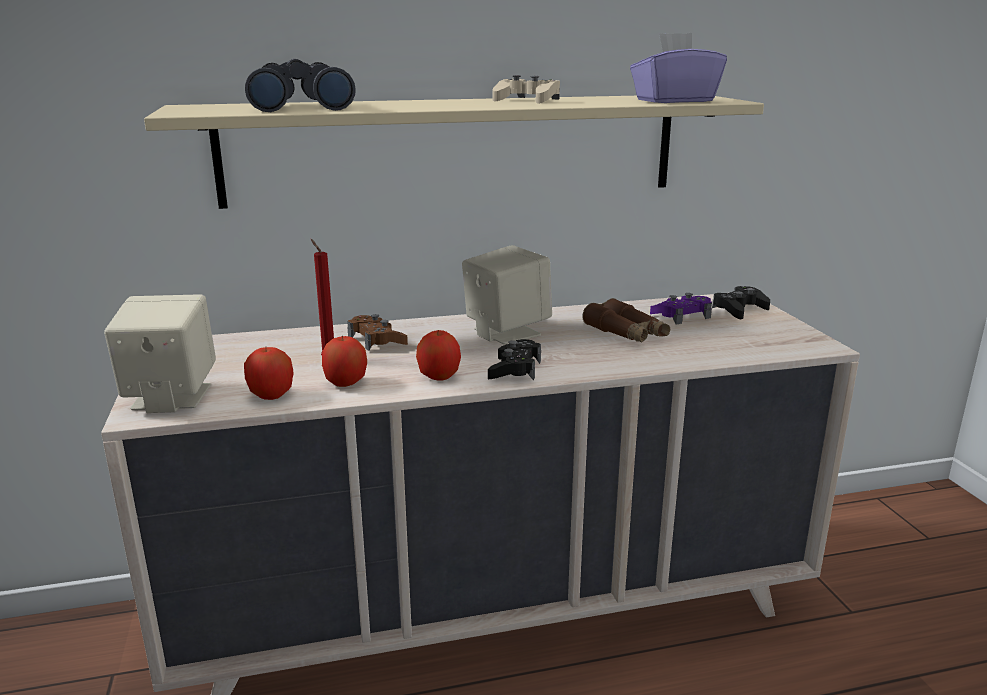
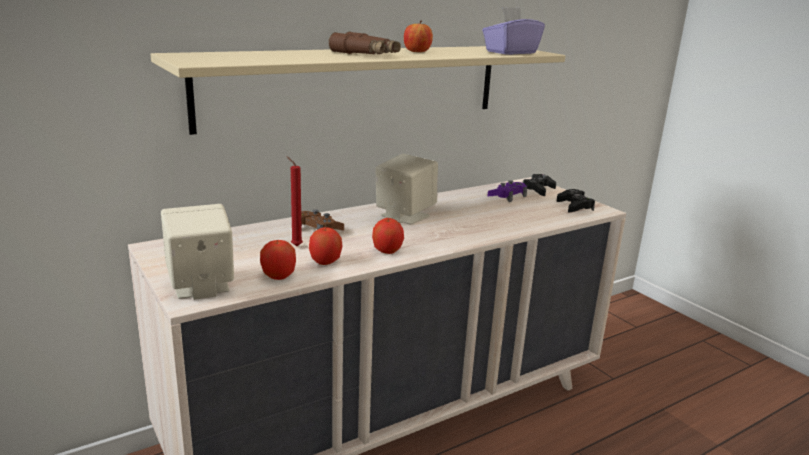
camera: 20 degrees left, 0 degrees up
(300, 107) = (272, 56): grey binoculars -> none
(515, 369) = (433, 241): black game controller -> black game controller (574, 206)
(527, 101) = (417, 51): beige game controller -> apple
(626, 333) = (483, 210): brown binoculars -> brown binoculars (365, 54)

